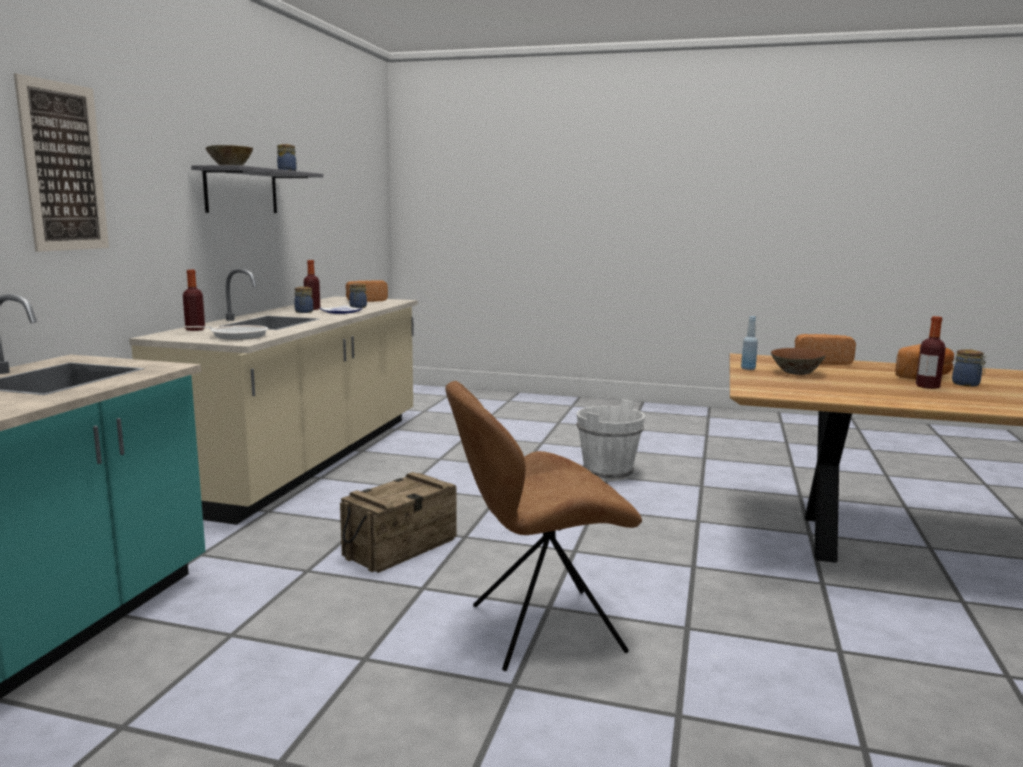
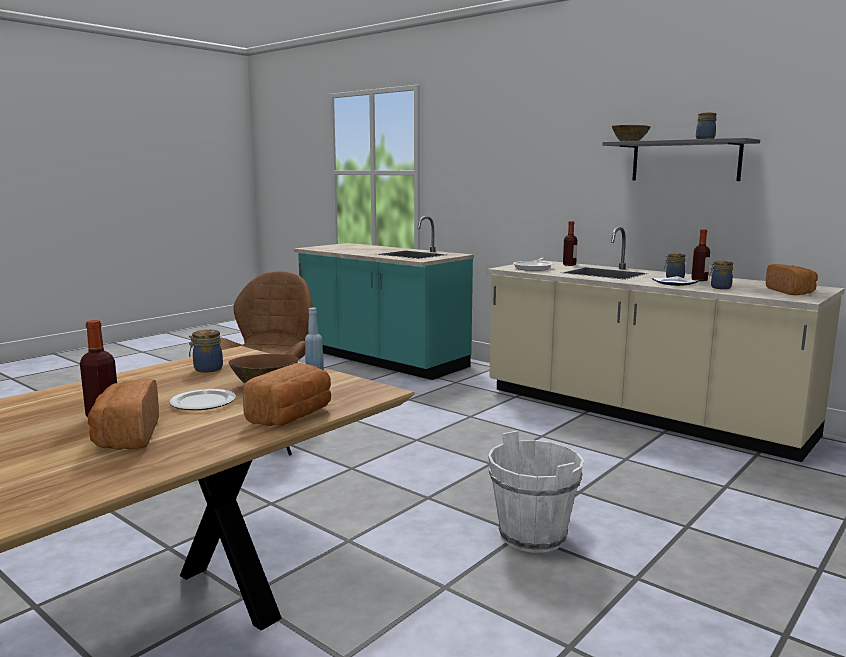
camera: 115 degrees right, 0 degrees up
(63, 167) = (518, 154): picture -> none
(400, 547) = (417, 421): crate -> none
(854, 376) = (202, 402): none -> plate
(966, 384) = (58, 441): jar -> jar (207, 369)

